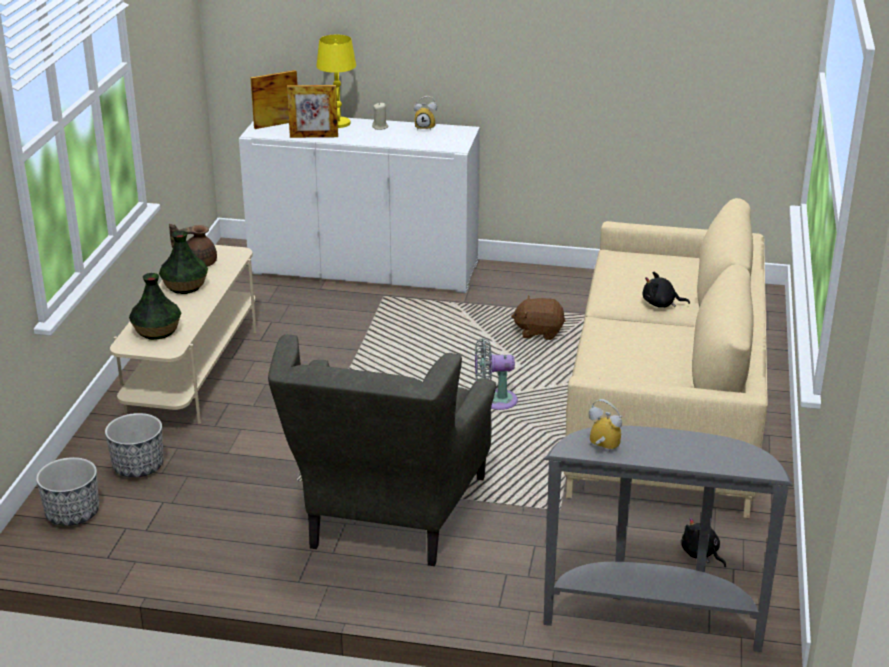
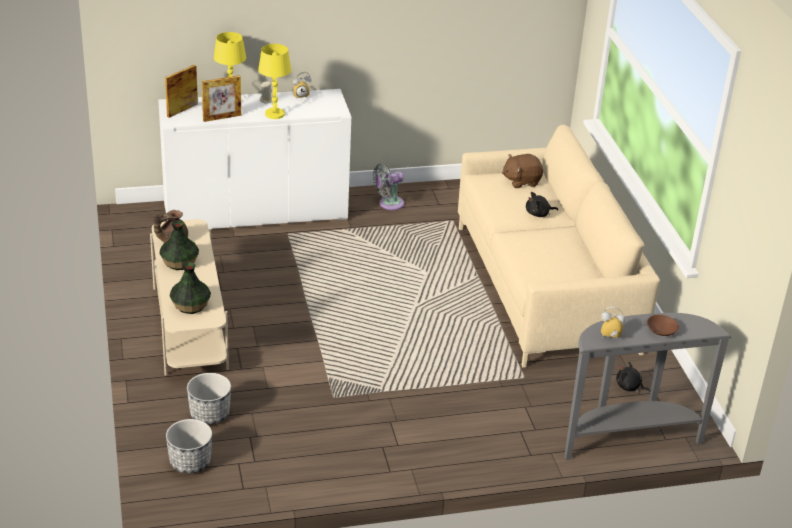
camera: 25 degrees left, 5 degrees up
(377, 141) = (274, 114): none -> yellow table lamp
(386, 521) = (417, 413): grey armchair -> none
(494, 401) = (427, 304): grey fan -> grey fan (388, 204)
(539, 332) = (421, 242): brown plush toy -> brown plush toy (521, 181)
(686, 455) = (662, 331): none -> brown bowl

